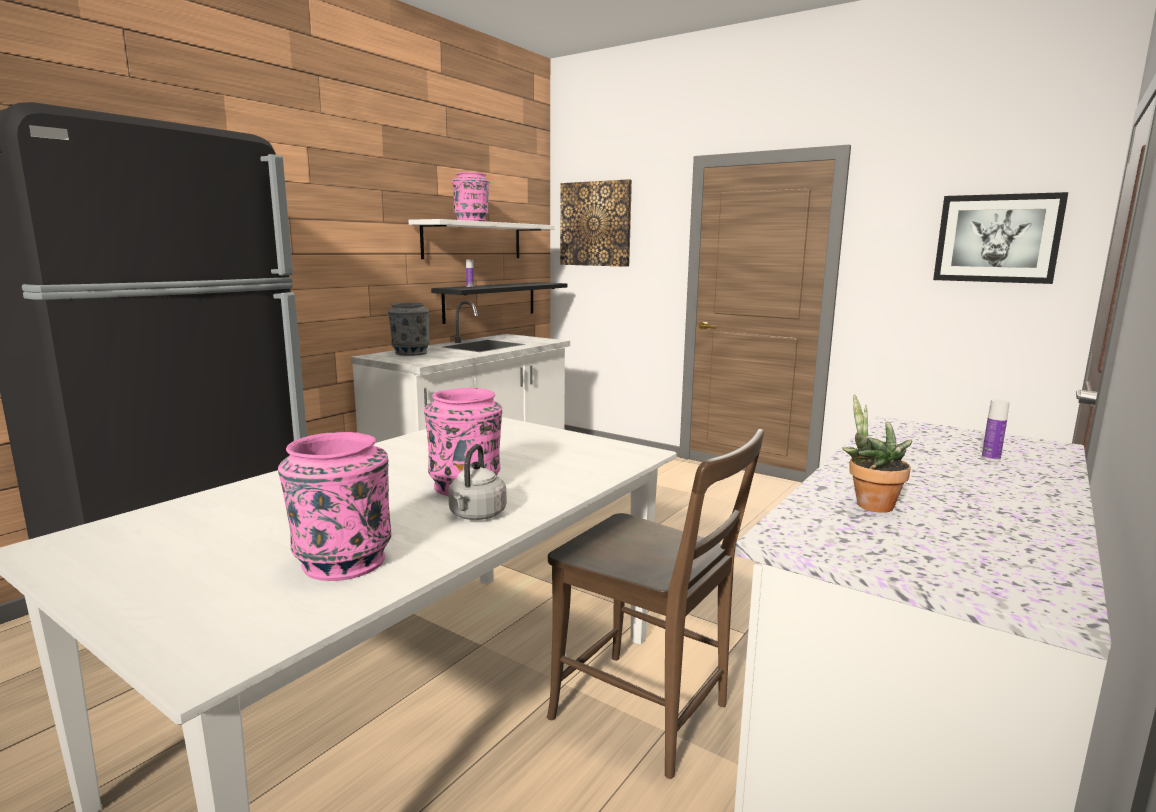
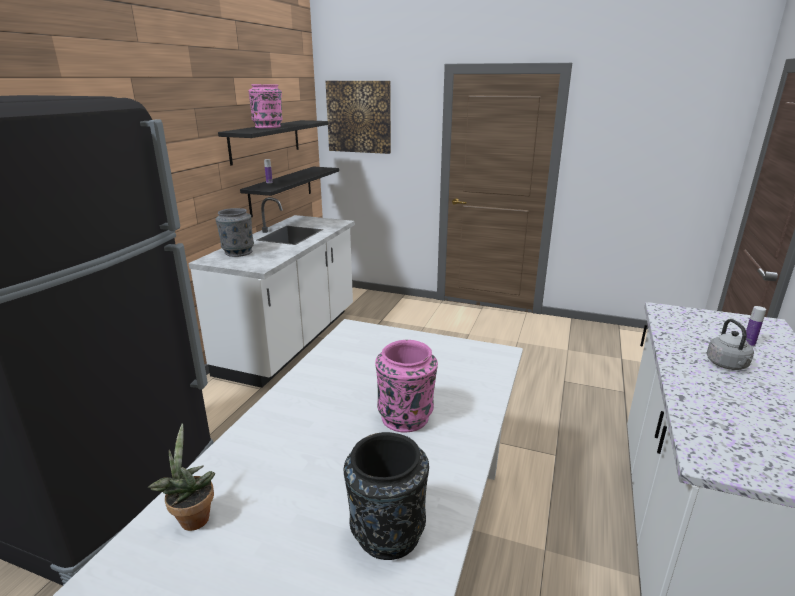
camera: 15 degrees left, 10 degrees up
(341, 562) = (386, 533): pink vase -> black vase
(473, 240) = (265, 141): white shelf -> black shelf
(476, 515) = (442, 453): grey kettle -> grey kettle (728, 365)
(648, 715) = (528, 540): brown chair -> none
(869, 504) = (724, 412): potted plant -> potted plant (192, 517)
(997, 238) = (675, 139): picture -> none

